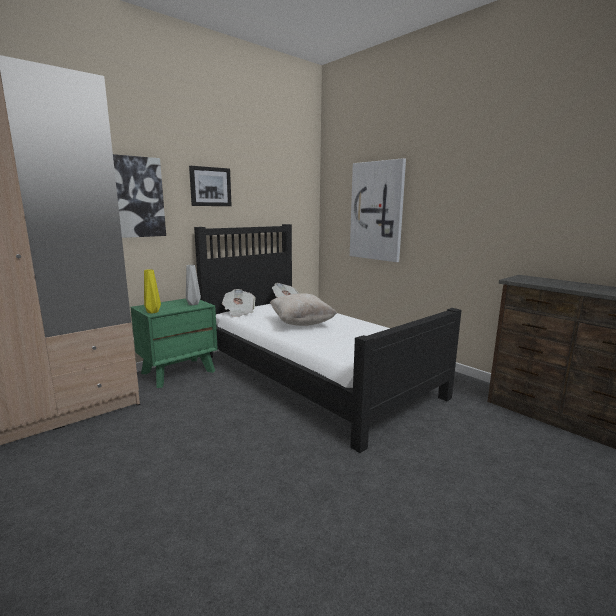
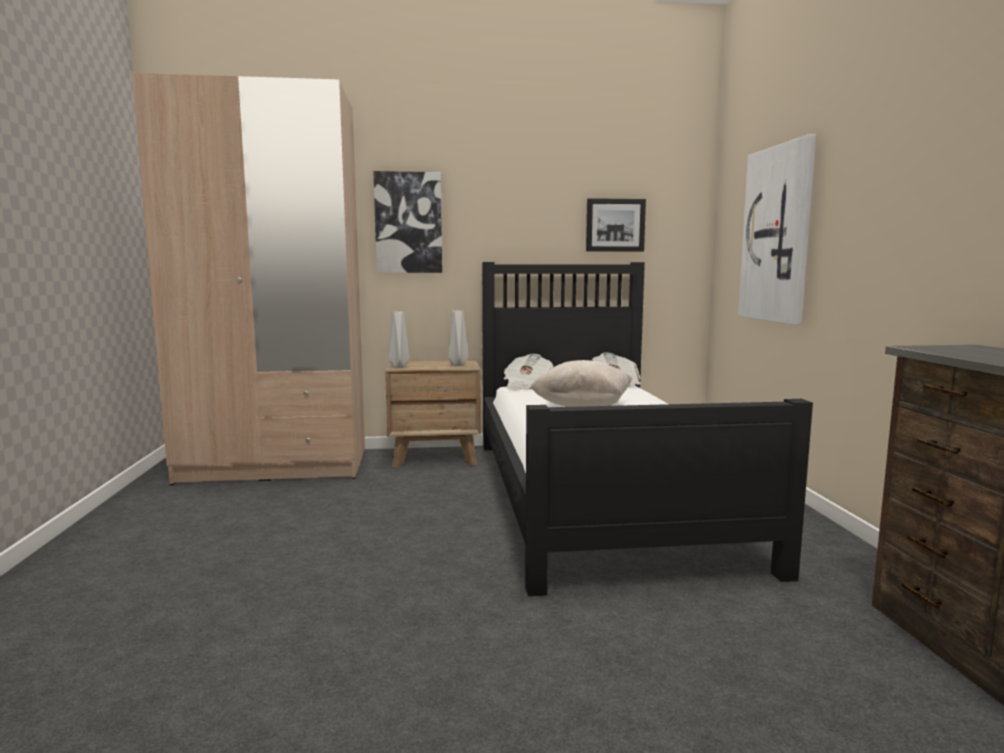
camera: 35 degrees right, 5 degrees down
(153, 312) = (400, 367): yellow vase -> grey vase
(179, 372) = (435, 457): green nightstand -> brown nightstand
(210, 186) = (512, 207): picture -> picture (615, 225)

